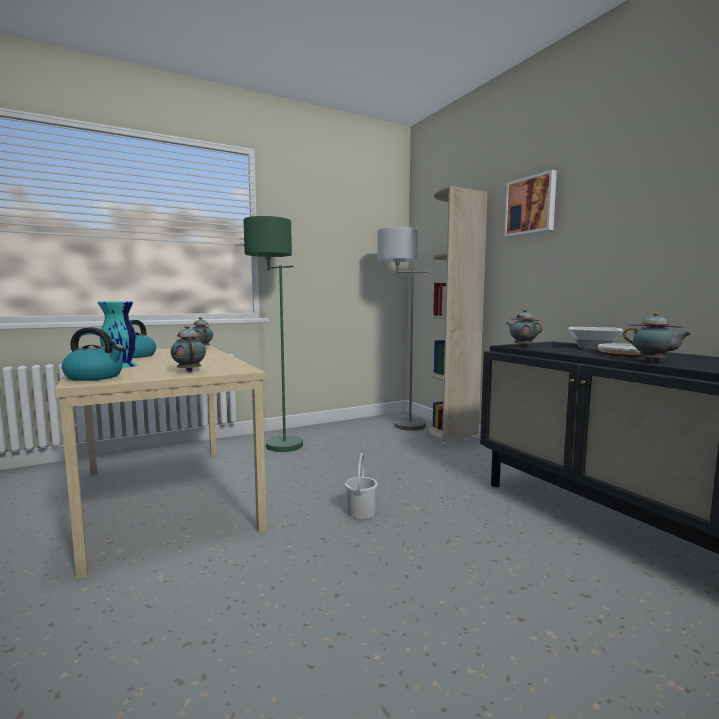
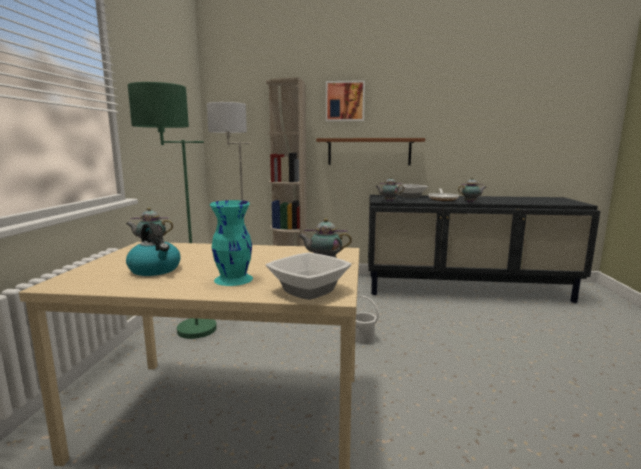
camera: 55 degrees left, 5 degrees up
(95, 377) = (307, 290): kettle -> bowl
(558, 275) = (369, 151): none -> brown shelf

